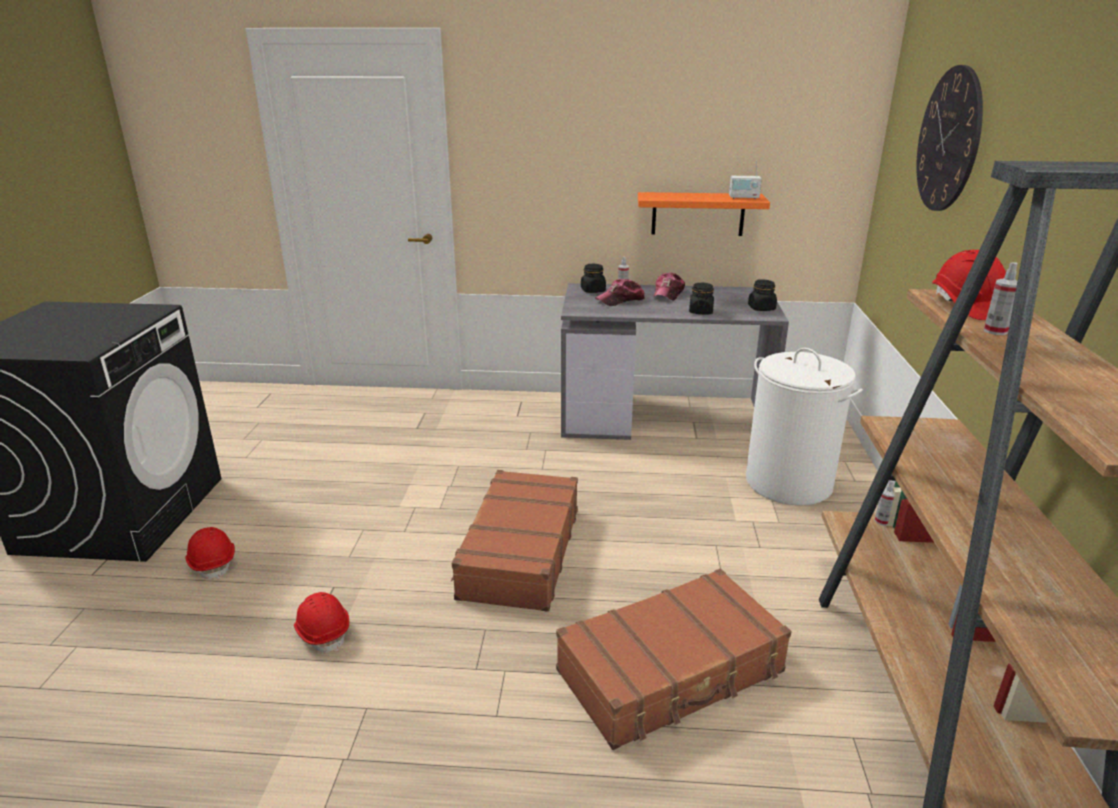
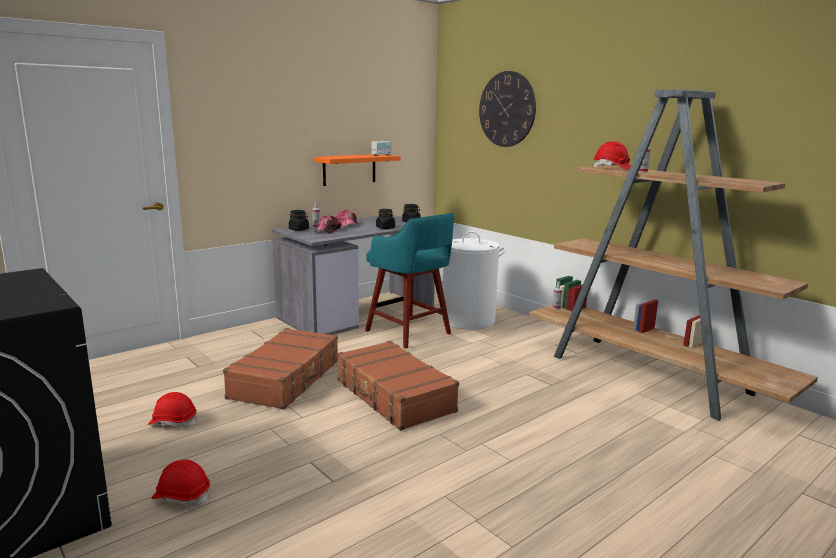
camera: 45 degrees left, 10 degrees down
(323, 632) = (349, 483): red hard hat -> red hard hat (173, 422)
(672, 672) = (548, 406): brown suitcase -> brown suitcase (287, 379)
(677, 471) = (409, 333): none -> turquoise stool

